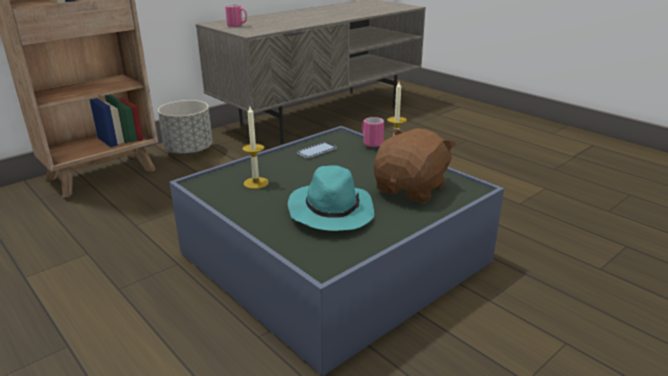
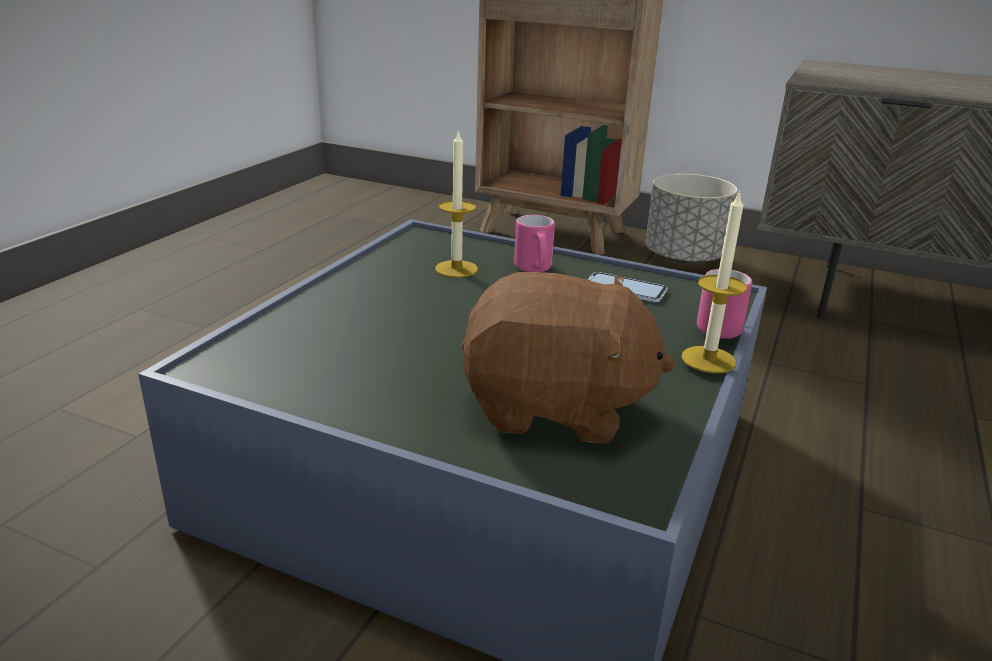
camera: 65 degrees right, 0 degrees up
(237, 25) = (846, 72): pink mug -> pink mug (534, 270)
(331, 211) = (399, 342): turquoise hat -> none

